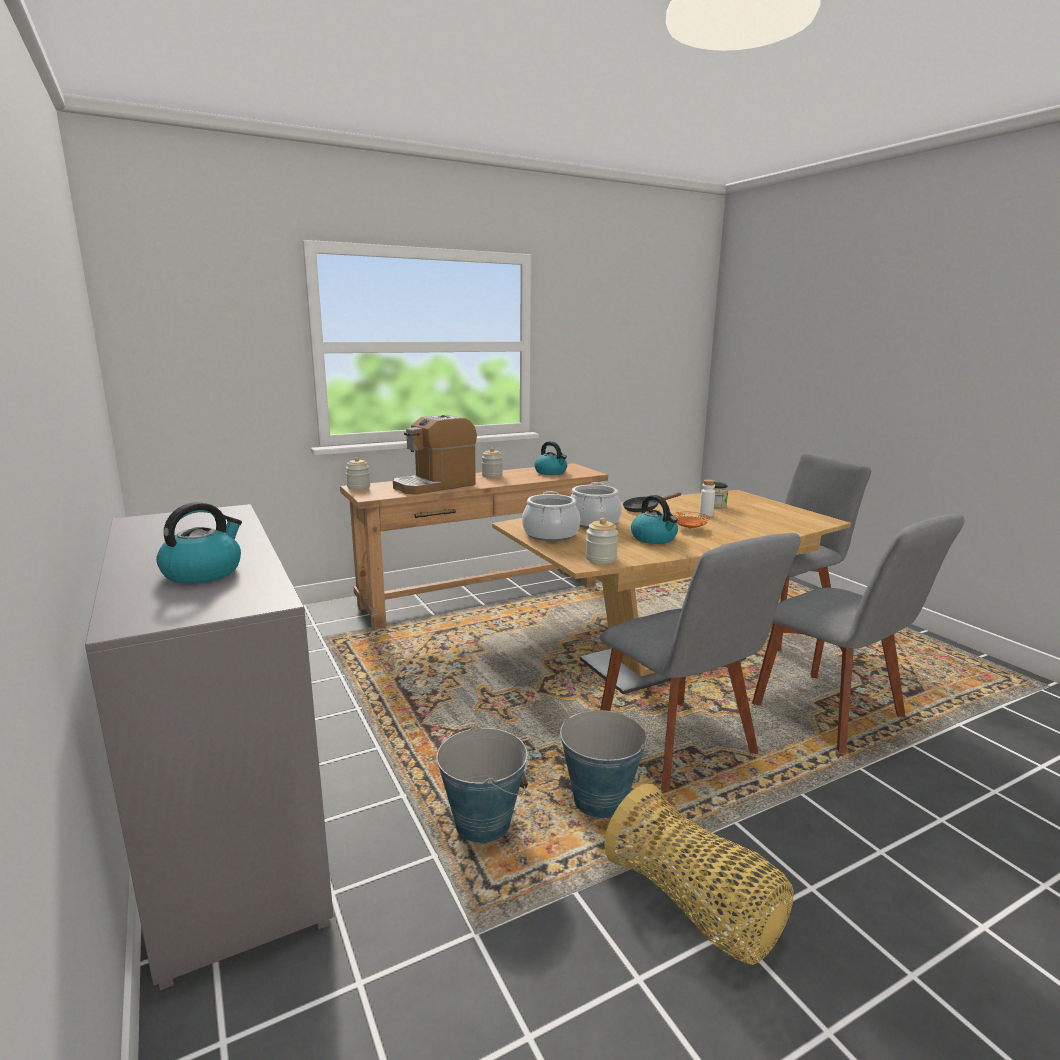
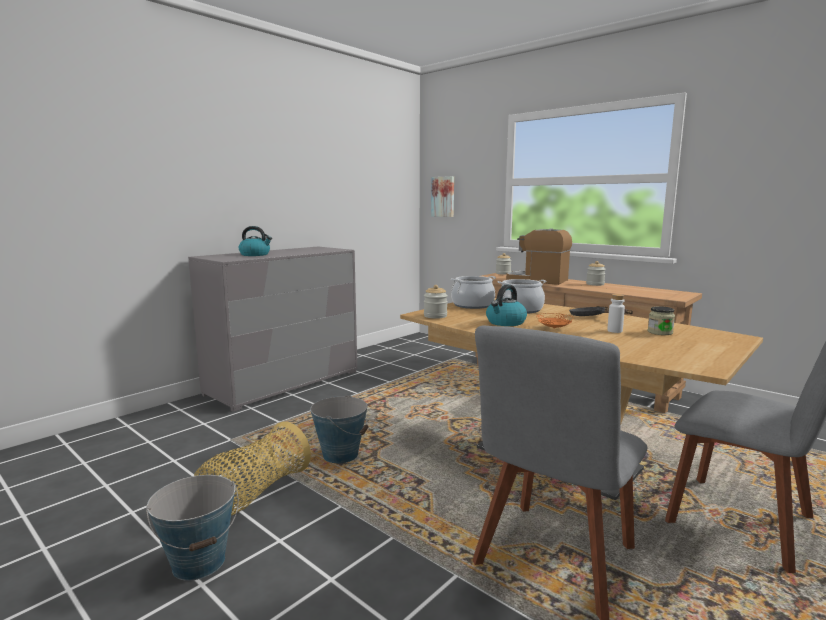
camera: 70 degrees right, 5 degrees down
(174, 372) = (443, 196): none -> picture
(483, 823) = (306, 427): bucket -> bucket (199, 562)
(551, 472) = (645, 291): kettle -> none
(680, 747) = (422, 477): grey chair -> none

